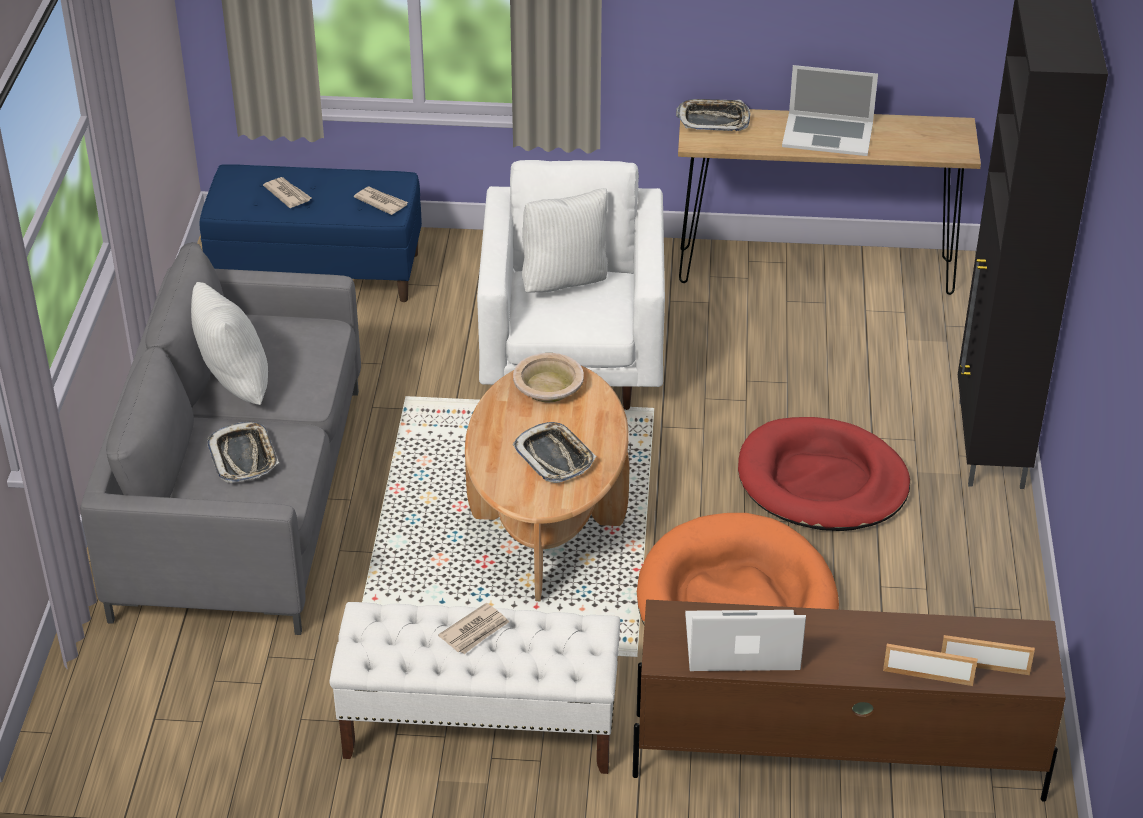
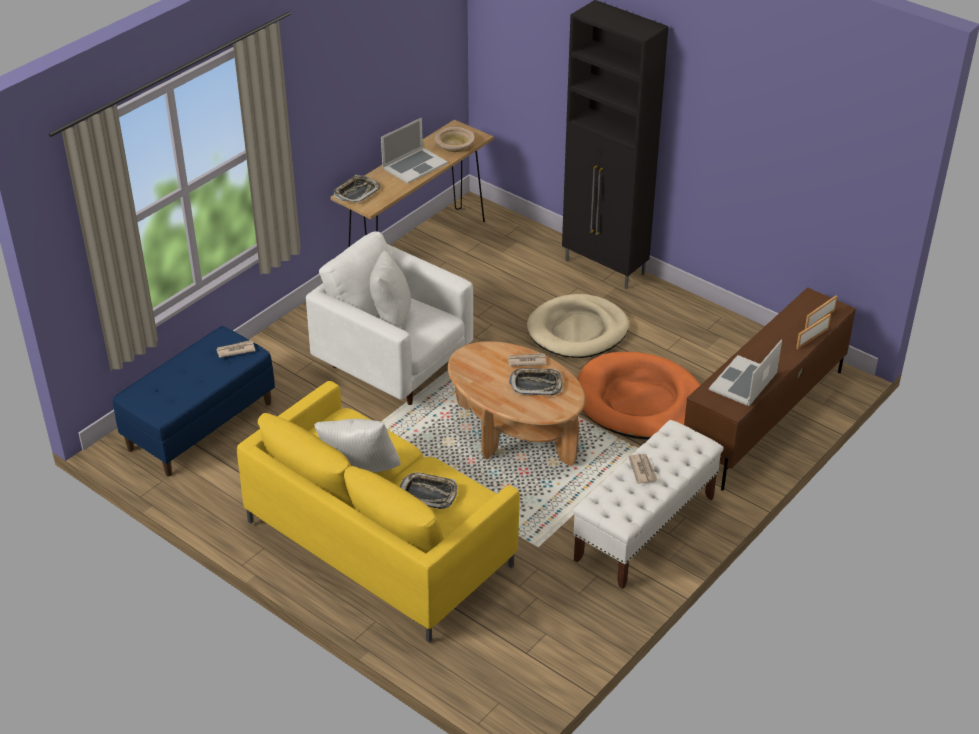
camera: 55 degrees left, 0 degrees up
(241, 503) = (380, 545): grey sofa -> yellow sofa
(287, 194) = (181, 382): newspaper -> newspaper (526, 361)
(548, 387) = (477, 362): beige bowl -> beige bowl (454, 145)
(822, 481) = (577, 330): red dog bed -> beige dog bed

